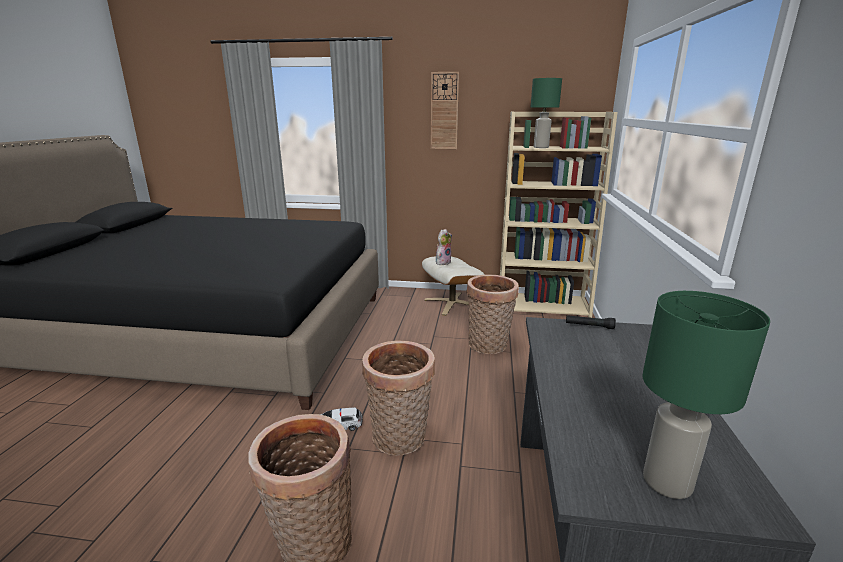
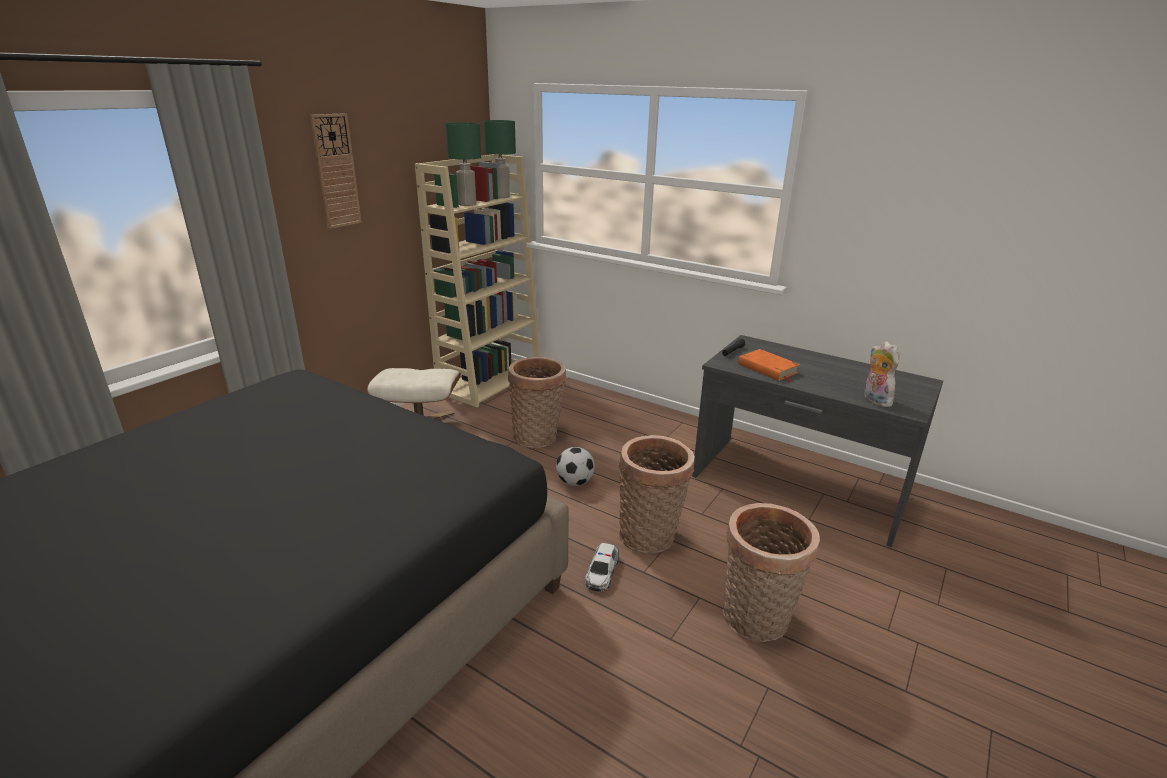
camera: 65 degrees left, 5 degrees up
(443, 262) = (402, 378): plush toy -> plush toy (874, 400)
(444, 380) = (575, 482): none -> football
(572, 352) = (767, 368): none -> orange book
(668, 482) = (905, 391): green table lamp -> green table lamp (502, 197)

